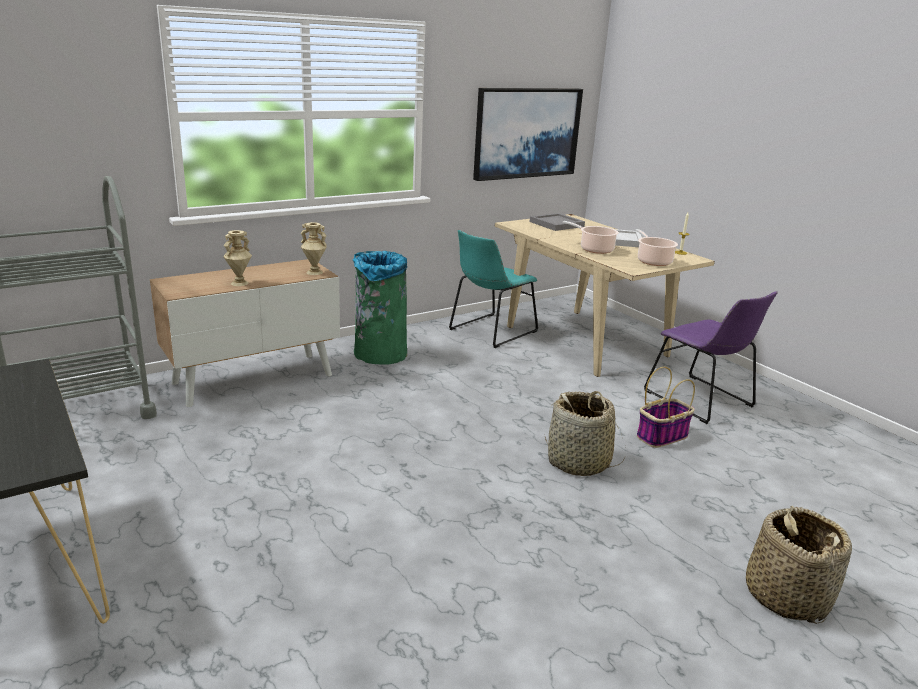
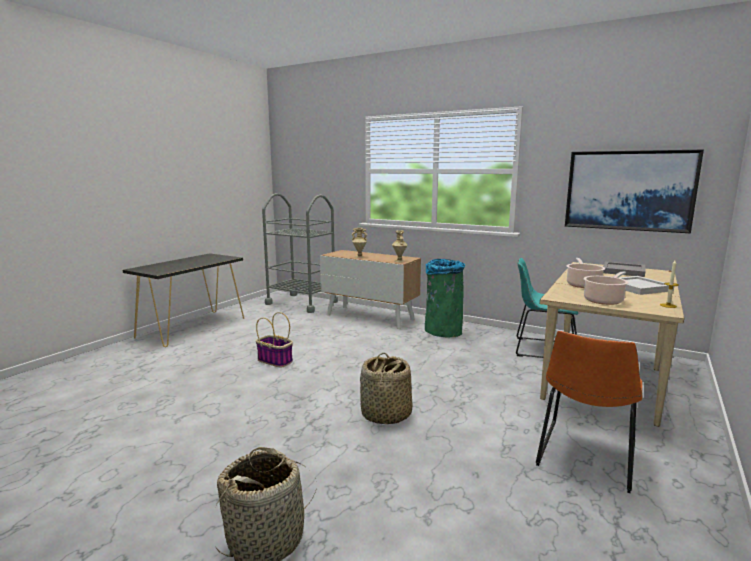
camera: 65 degrees right, 10 degrees down
(662, 436) = (475, 444): basket -> basket (275, 361)
(701, 400) = (585, 457): purple chair -> orange chair

